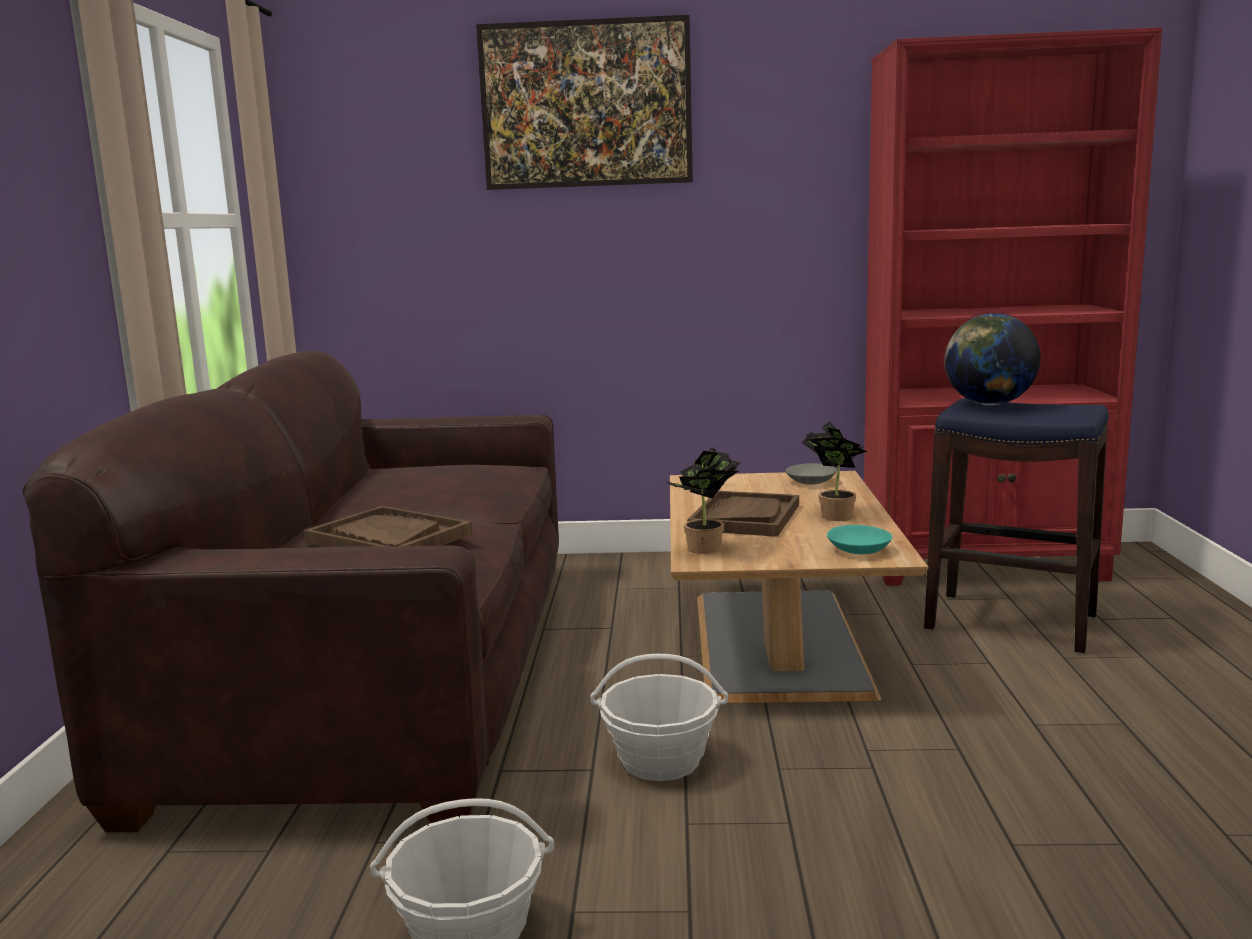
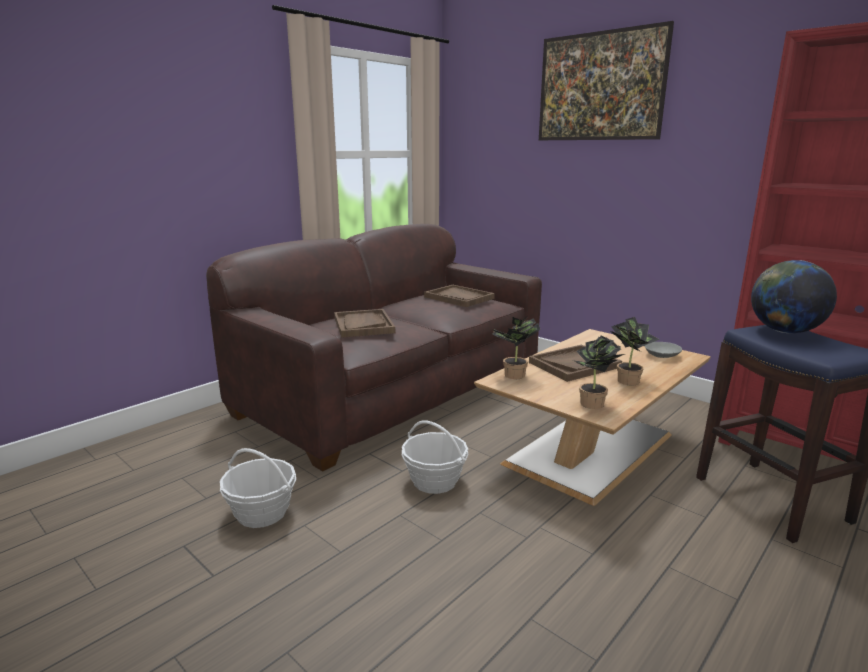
camera: 40 degrees right, 5 degrees up
(448, 469) = (459, 298): none -> brown tray
(859, 550) = (594, 405): turquoise bowl -> potted plant

